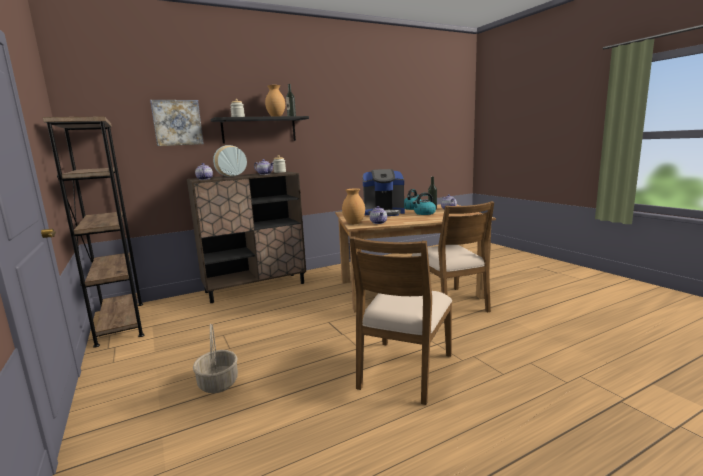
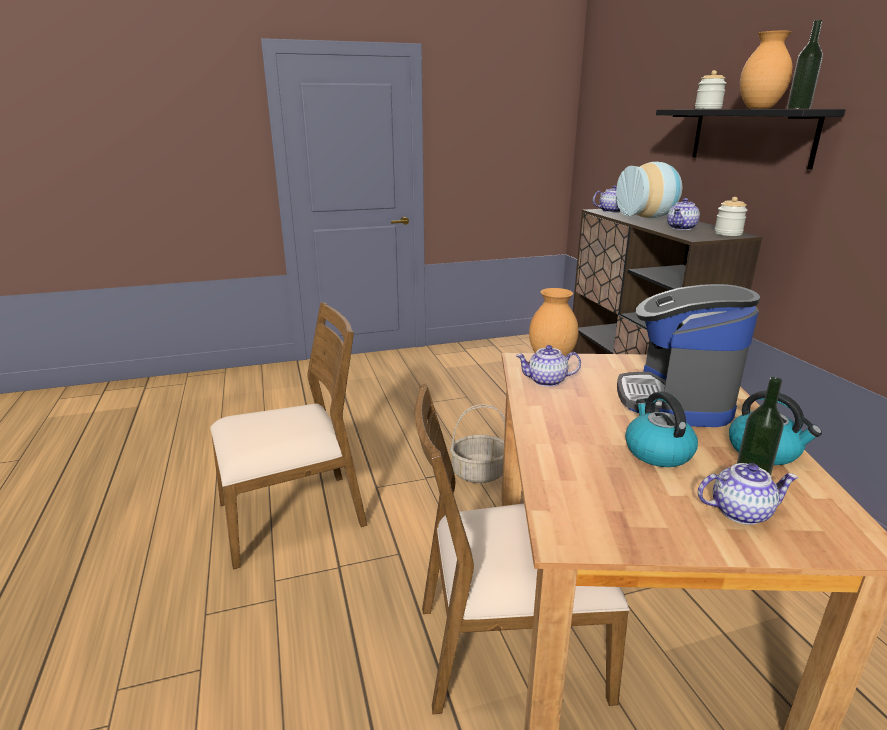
camera: 100 degrees right, 10 degrees up
(121, 323) = (522, 345): brown bookcase -> none
(177, 122) = (655, 115): picture -> none
(217, 383) = (361, 400): basket -> basket (479, 472)
(404, 370) = (293, 515): brown chair -> brown chair turned 120 degrees clockwise

